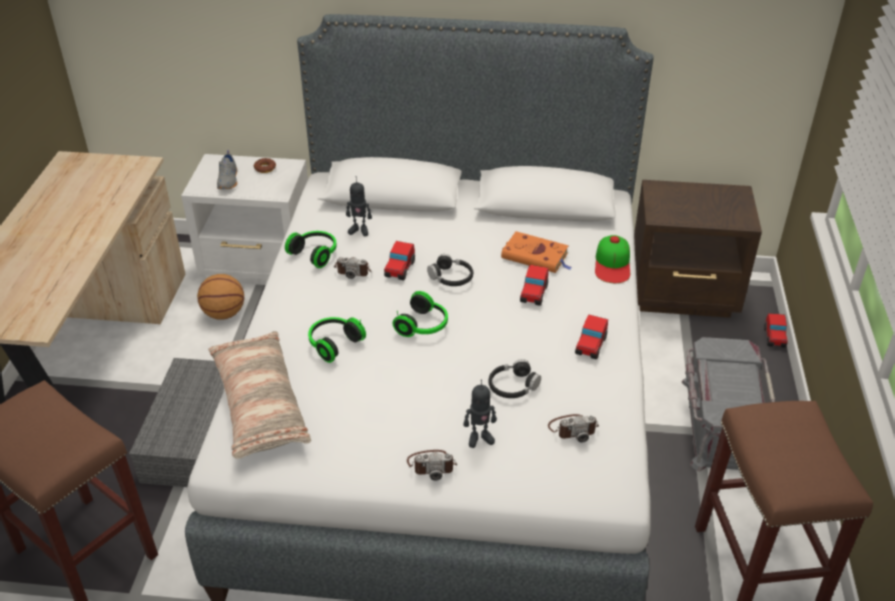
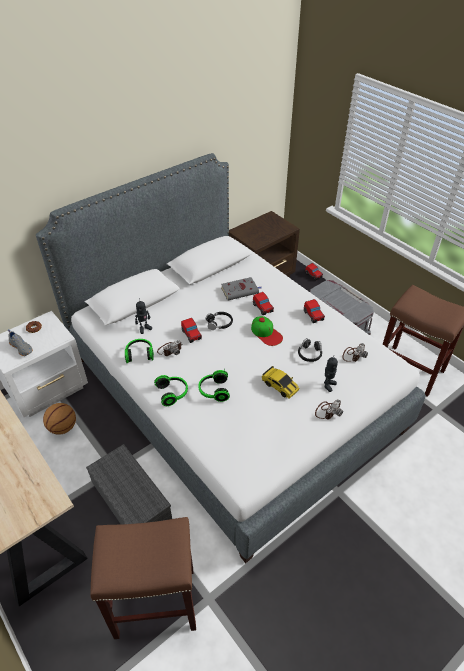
camera: 45 degrees left, 5 degrees up
(259, 405) = (221, 445): pillow -> none
(415, 394) = (280, 386): none -> toy car
(424, 326) = (240, 354): headphones -> headphones (173, 393)
(536, 256) = (240, 290): orange book -> grey book
(612, 264) = (274, 275): cap -> cap (266, 333)

